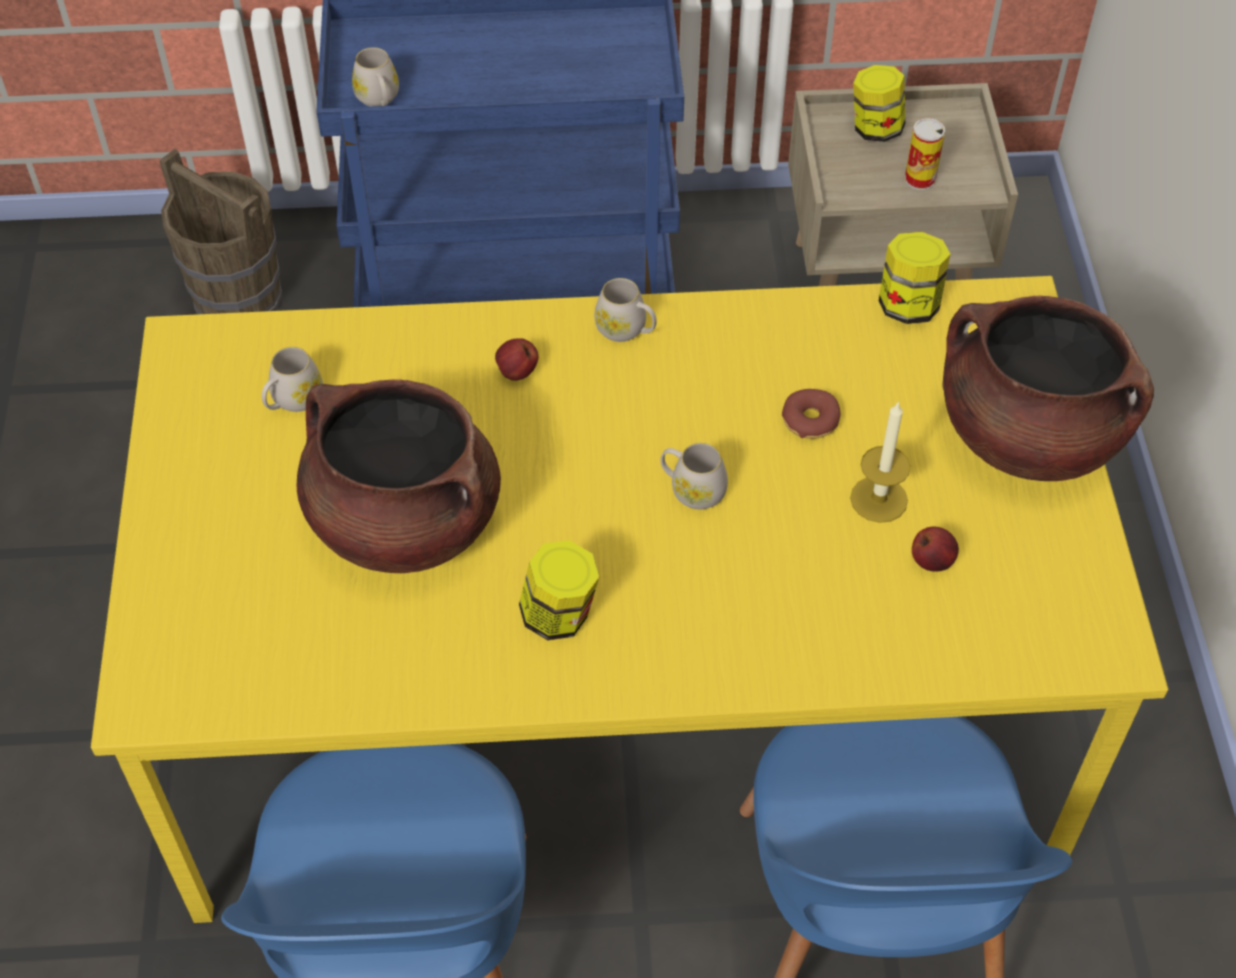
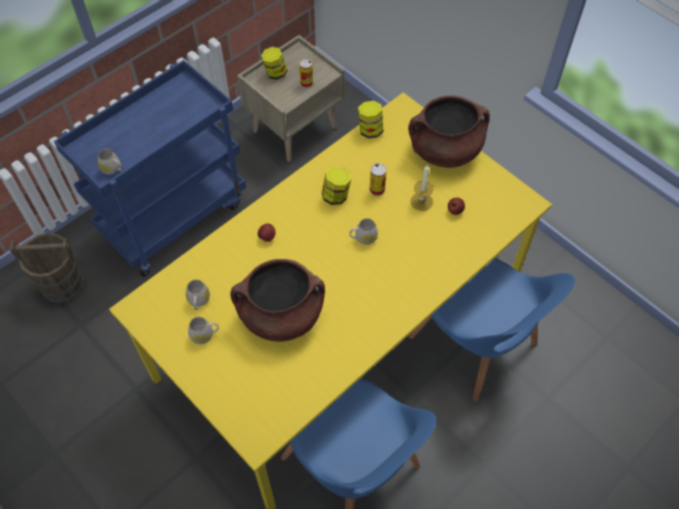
camera: 40 degrees left, 5 degrees up
(559, 615) = (363, 309): jar -> jar (336, 196)
(626, 330) = (289, 198): white mug -> white mug (205, 335)
(810, 420) = (377, 189): donut -> can

